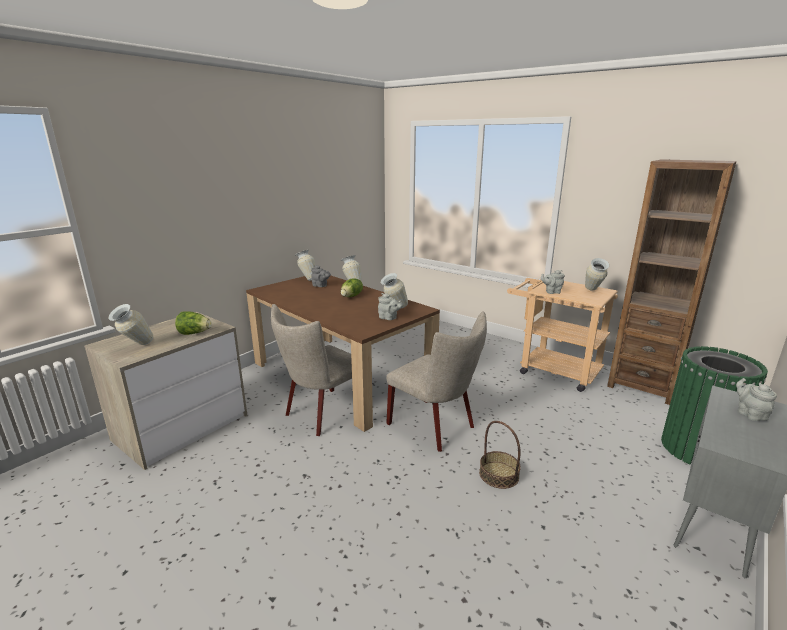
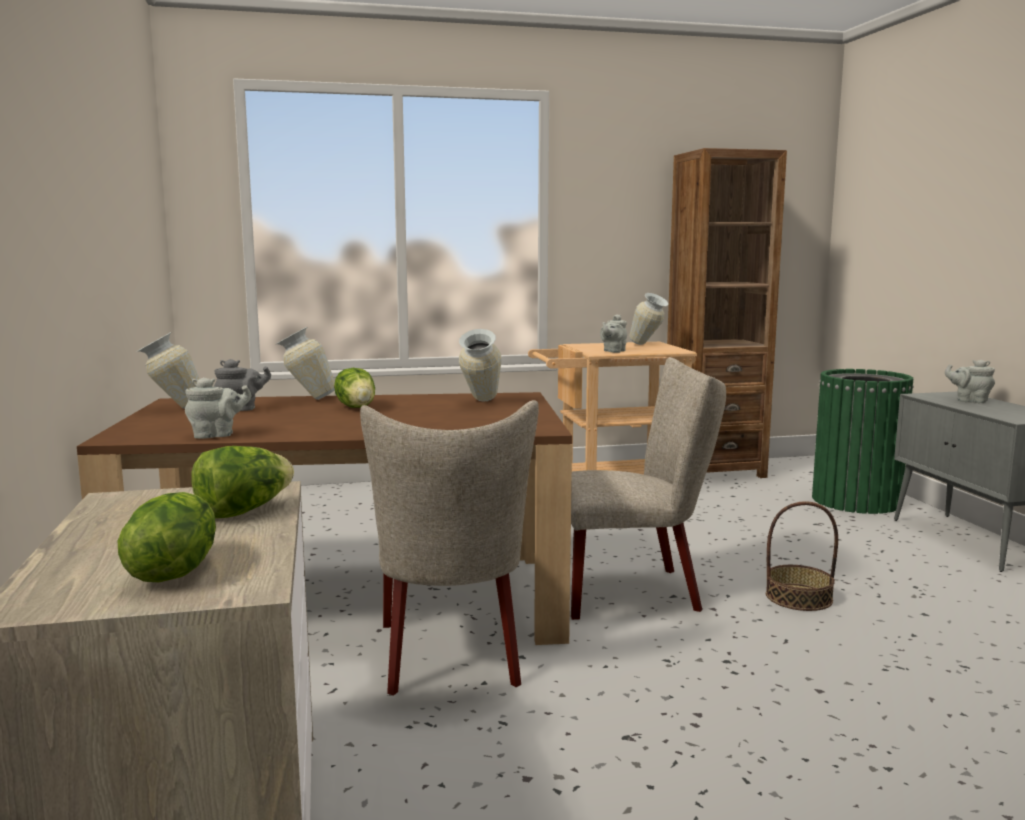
camera: 50 degrees left, 10 degrees down
(135, 347) = (173, 571): vase -> lettuce
(389, 318) = (514, 411): grey teapot -> grey teapot (217, 435)

